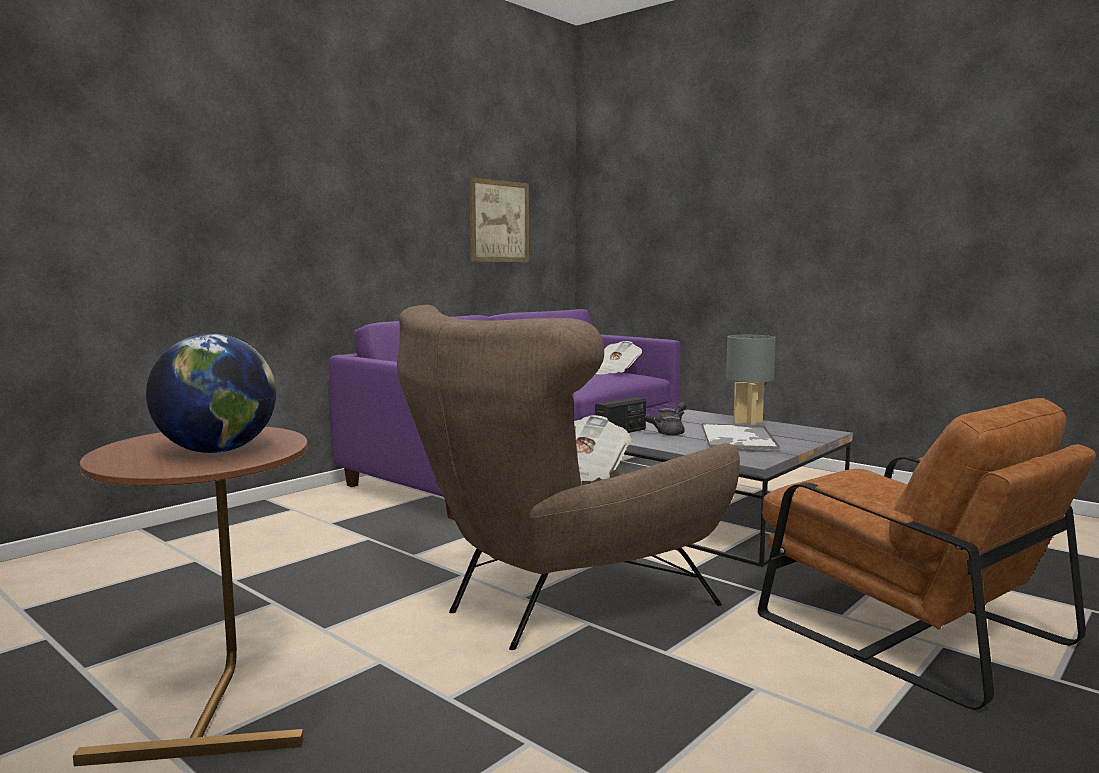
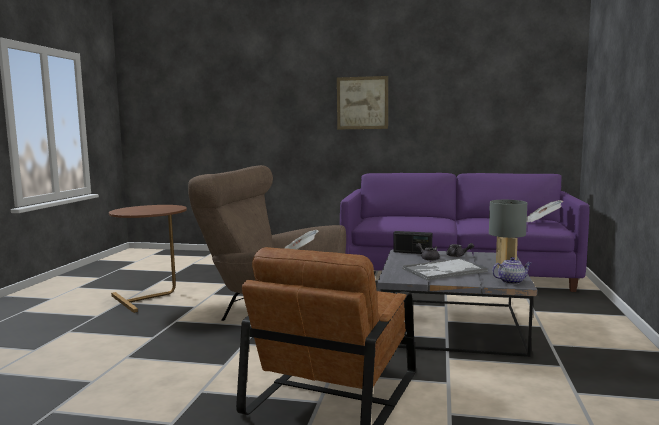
camera: 60 degrees right, 0 degrees up
(216, 451) = (144, 211): globe -> none
(499, 221) = (496, 111): picture -> picture (362, 103)
(815, 432) = (511, 281): none -> teapot

